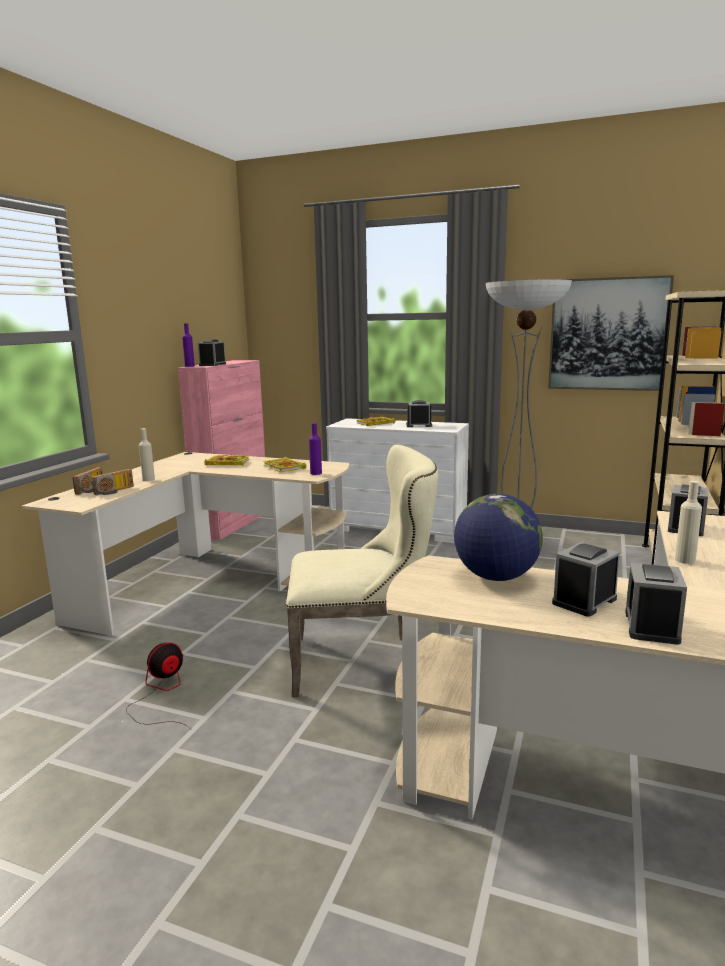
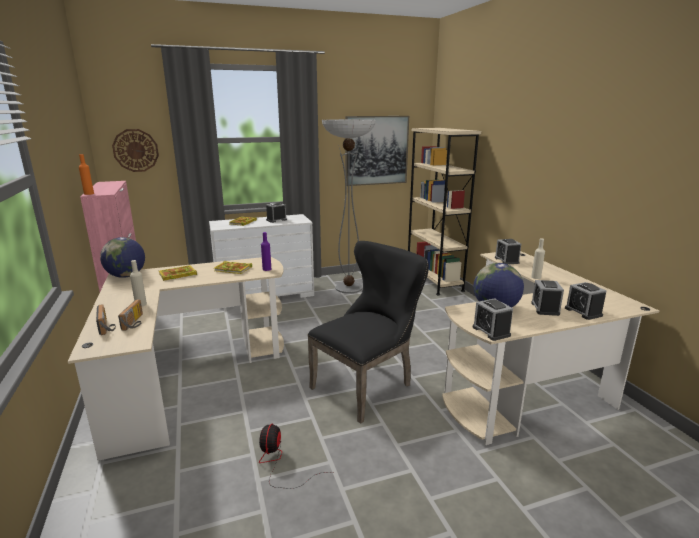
camera: 40 degrees left, 5 degrees up
(188, 456) = (126, 276): none -> globe
(189, 366) = (89, 194): purple bottle -> orange bottle
(212, 365) = (106, 190): alarm clock -> alarm clock (491, 331)
(285, 328) = (135, 150): none -> wall clock
(364, 661) = (367, 385): beige chair -> black chair

